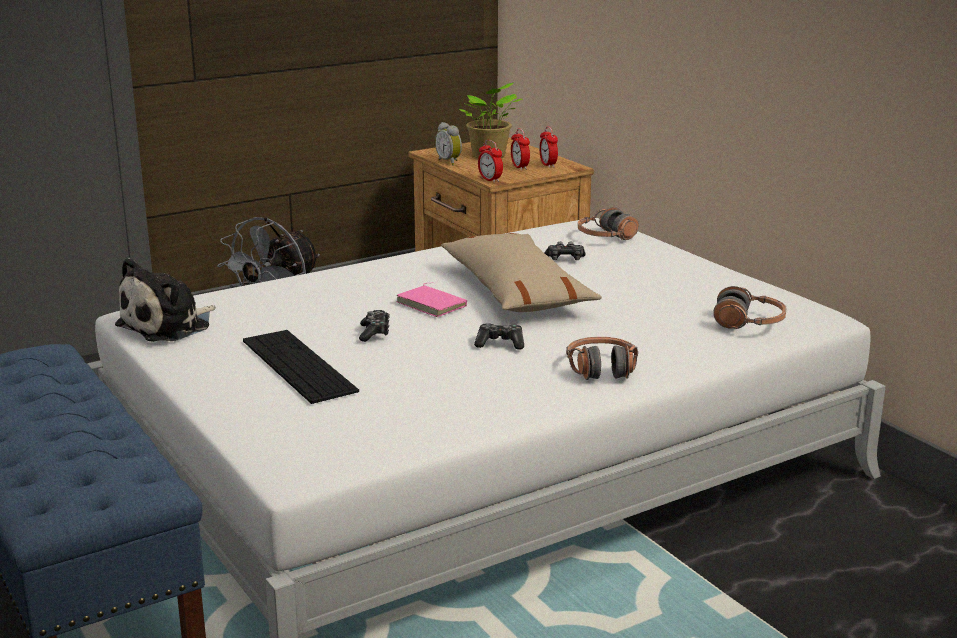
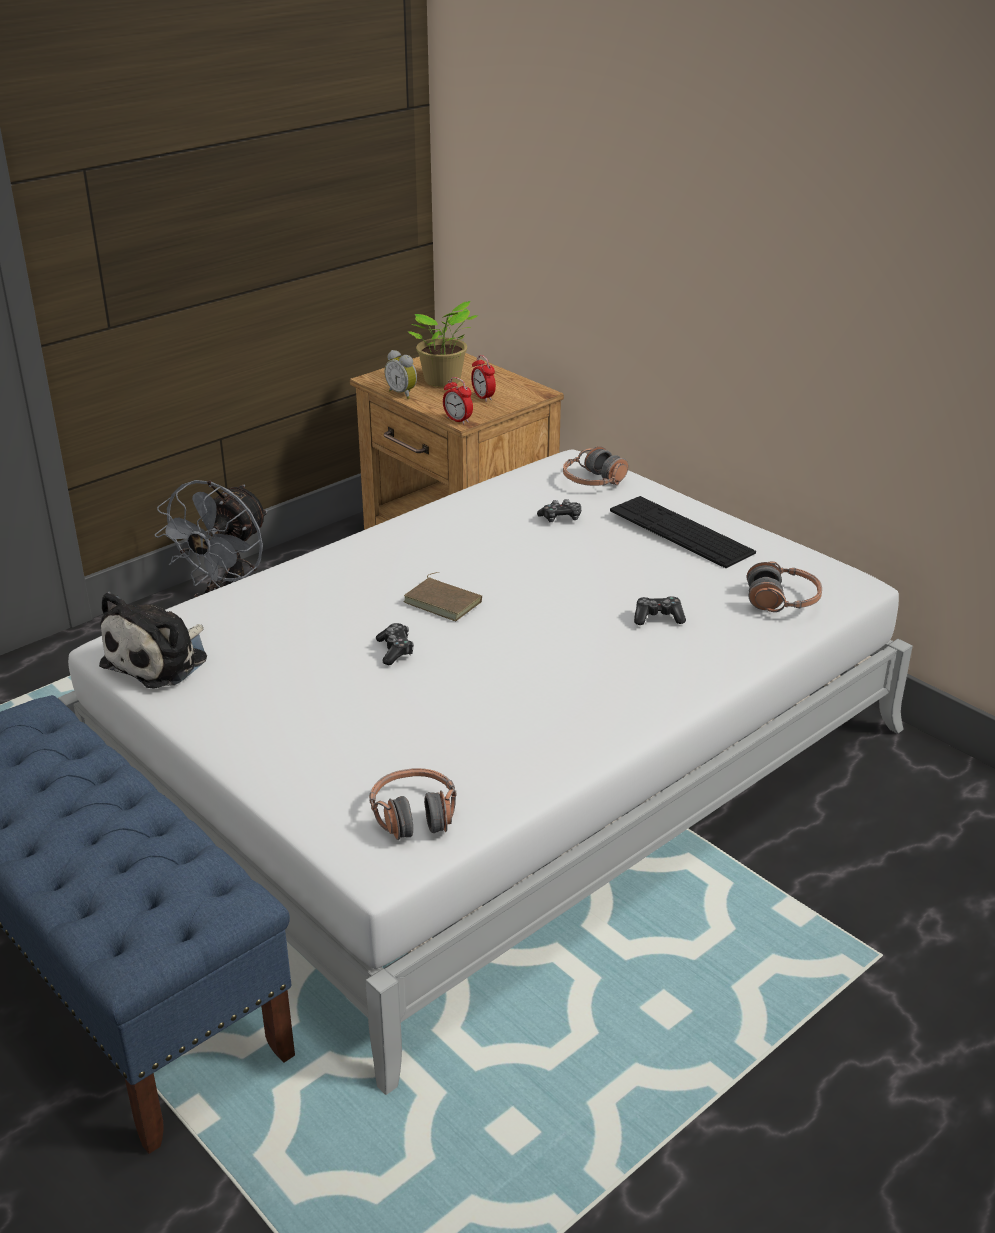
camera: 10 degrees left, 10 degrees up
(298, 365) = (328, 707): keyboard -> keyboard (680, 531)
(433, 304) = (444, 601): pink book -> brown book
(500, 343) = (534, 653): game controller -> game controller (658, 617)
(516, 291) = (526, 573): beige pillow -> none
(548, 165) = (513, 391): alarm clock -> none
(602, 369) = (651, 679): headphones -> headphones (414, 815)

